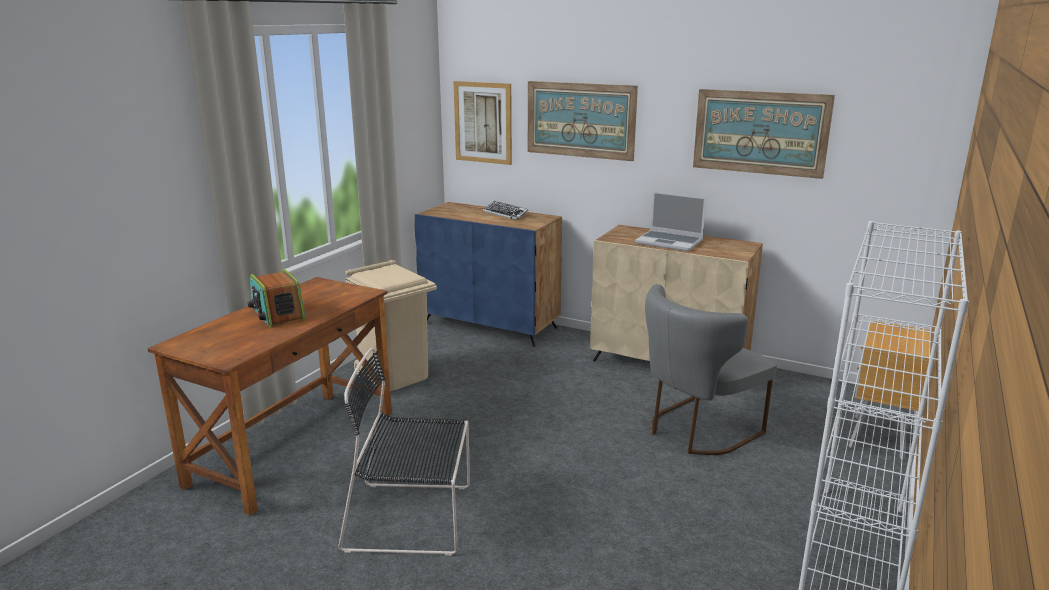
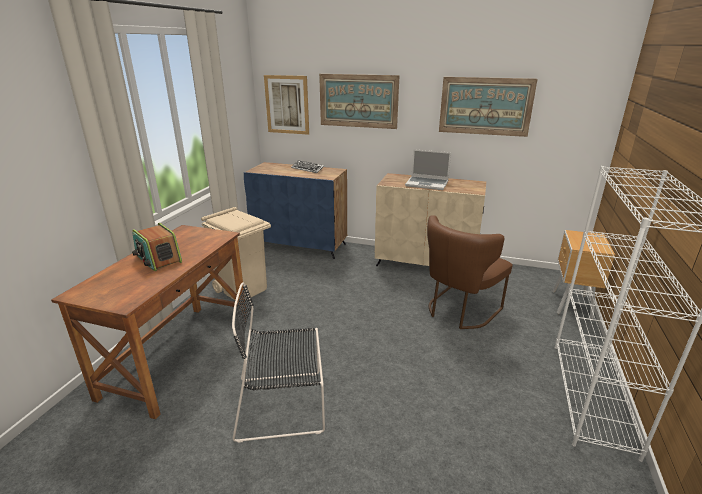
camera: 10 degrees left, 5 degrees up
(696, 430) = (459, 311): grey chair -> brown chair

